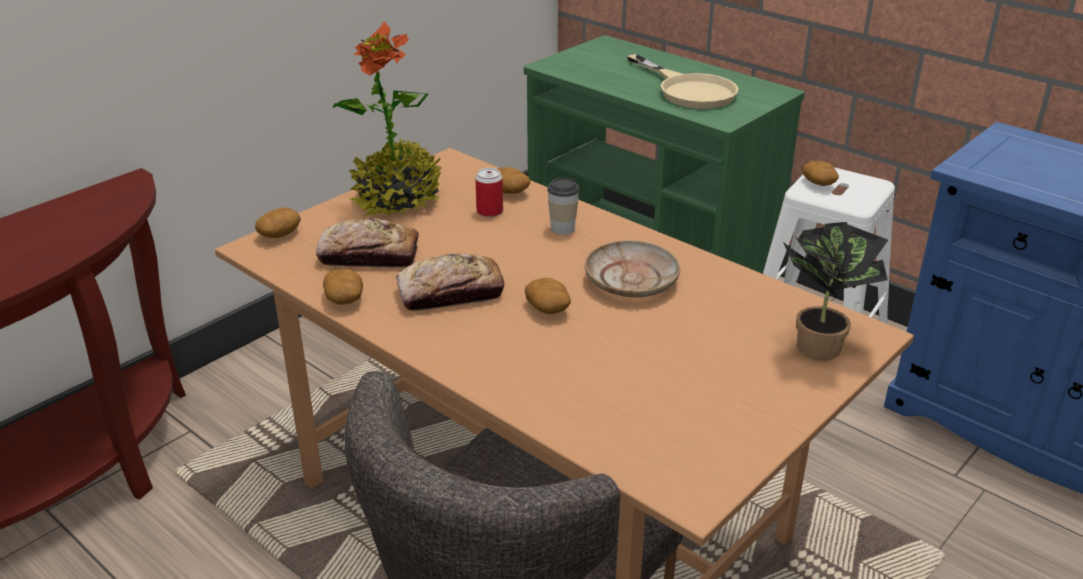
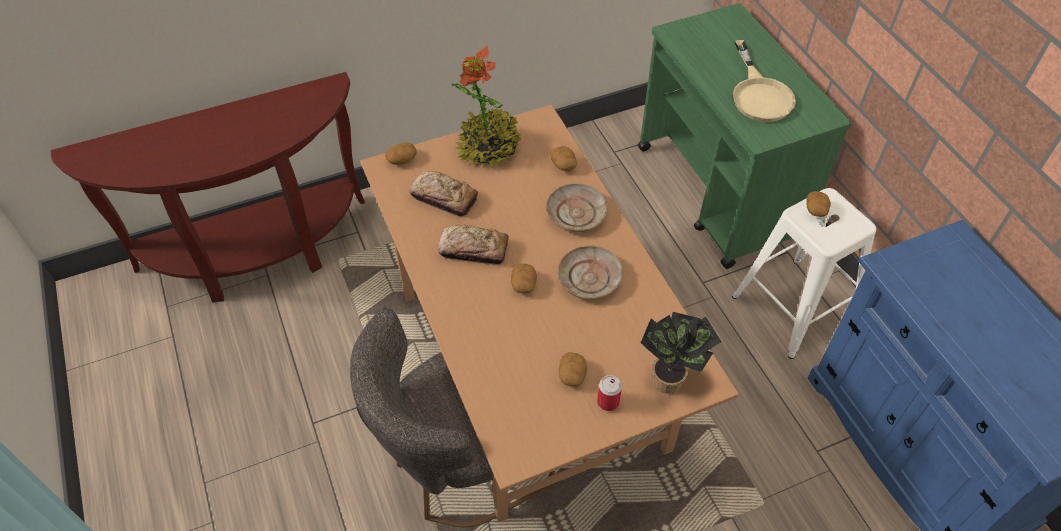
camera: 25 degrees right, 20 degrees up
(345, 299) = (411, 232): potato -> potato (572, 375)
(490, 212) = (540, 181): can -> can (608, 402)
(562, 228) = (576, 214): cup -> beige plate

